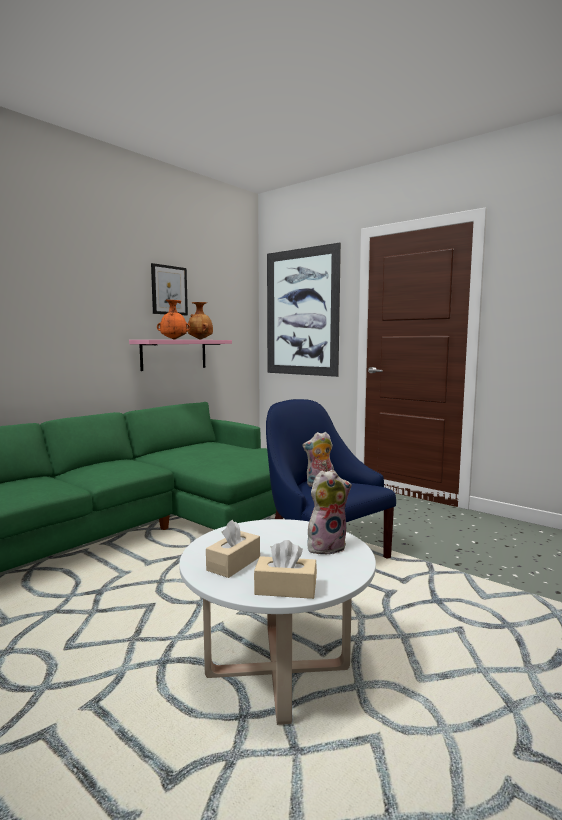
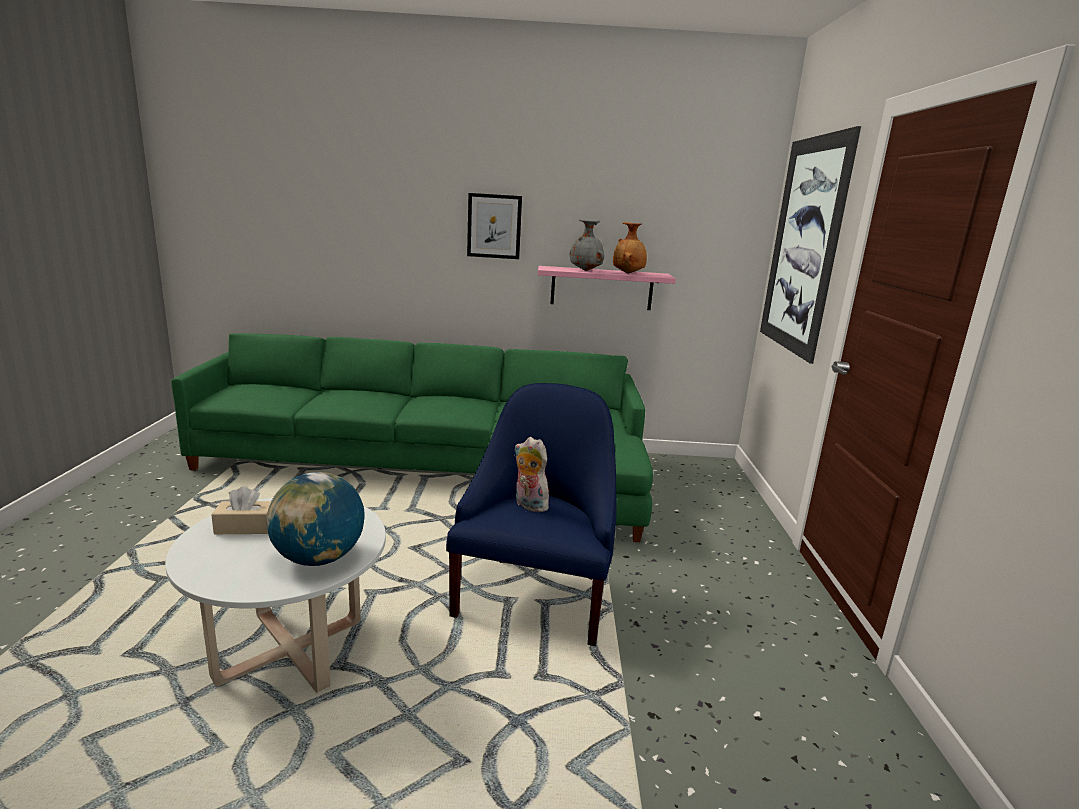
camera: 50 degrees right, 10 degrees up
(169, 290) = (604, 204): picture -> picture (494, 226)
(174, 339) = (586, 270): orange vase -> grey vase
(285, 588) = (204, 565): beige tissue box -> none
(326, 546) = (319, 558): plush toy -> globe

